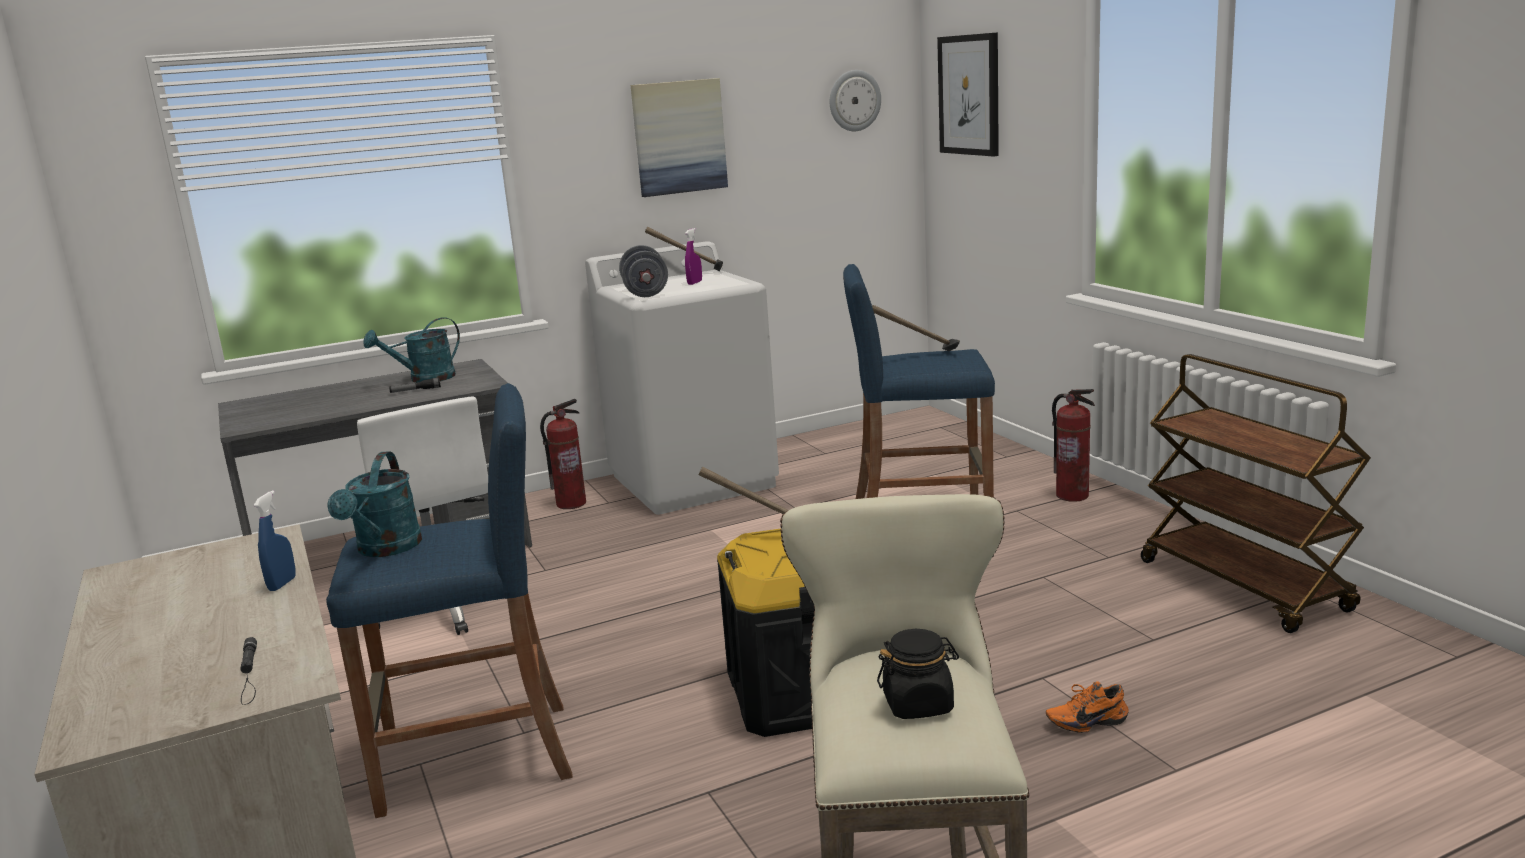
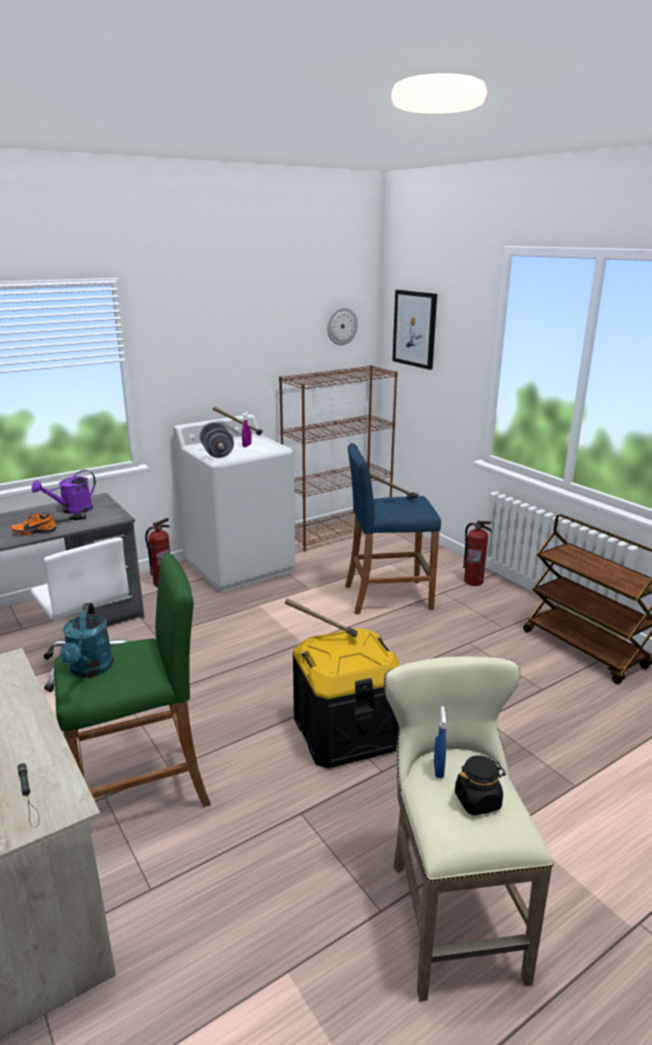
camera: 10 degrees left, 5 degrees up
(282, 584) = (27, 706): blue spray bottle -> blue spray bottle (438, 769)
(424, 379) = (72, 510): turquoise watering can -> purple watering can
(475, 758) = (141, 791): blue stool -> green stool
(679, 137) = (234, 347): picture -> none
(861, 434) = (338, 531): none -> brown bookcase
(1086, 721) = (517, 751): orange shoe -> orange shoe (35, 531)

